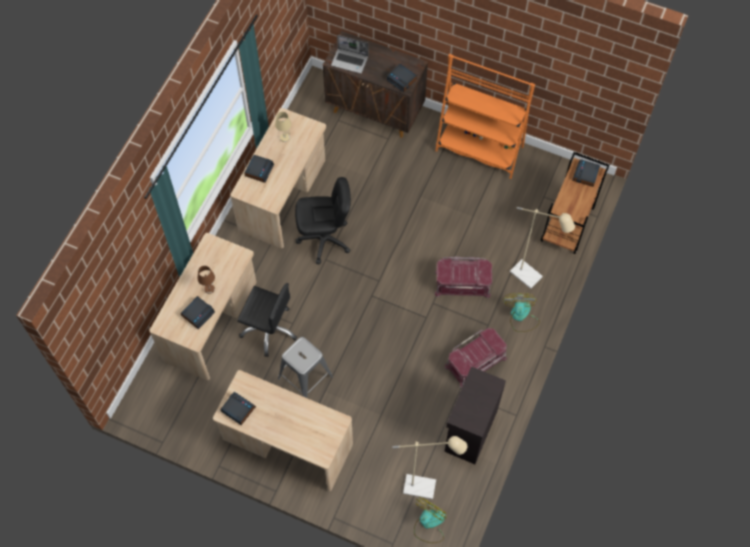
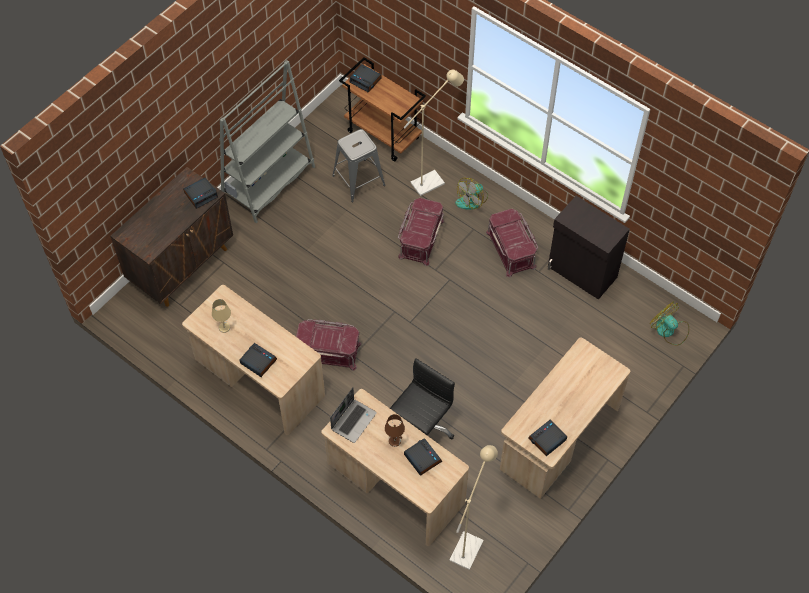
camera: 75 degrees left, 5 degrees down
(305, 377) = (487, 405): grey stool -> grey stool (358, 180)
(324, 239) = (328, 351): black office chair -> red storage box
(350, 61) = (155, 236): laptop -> laptop (353, 420)
(426, 487) = (632, 324): beige floor lamp -> beige floor lamp (469, 544)
(479, 149) = (269, 184): orange bookcase -> grey bookcase
(520, 316) = (472, 199): fan -> fan turned 60 degrees counterclockwise

